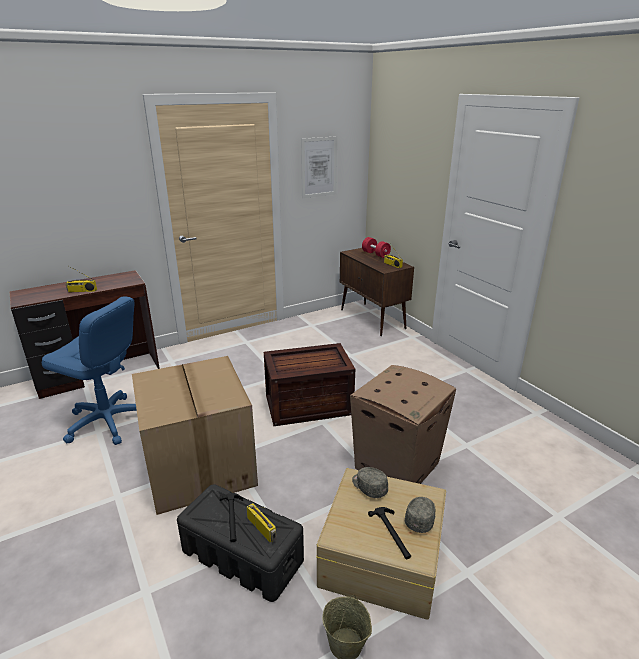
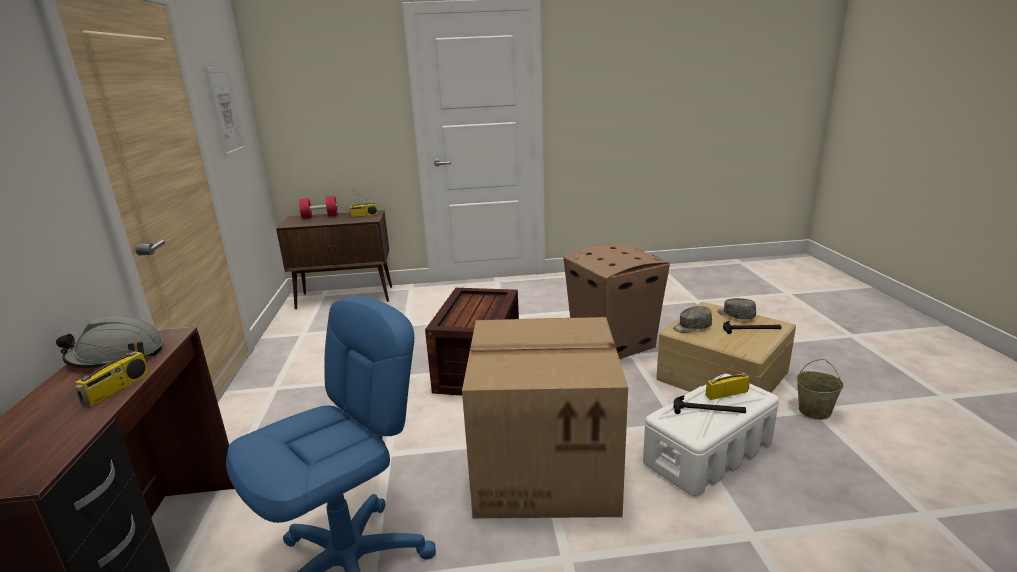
camera: 65 degrees left, 5 degrees down
(112, 280) = (117, 356): none -> grey hard hat
(241, 555) = (707, 453): black storage box -> white storage box

